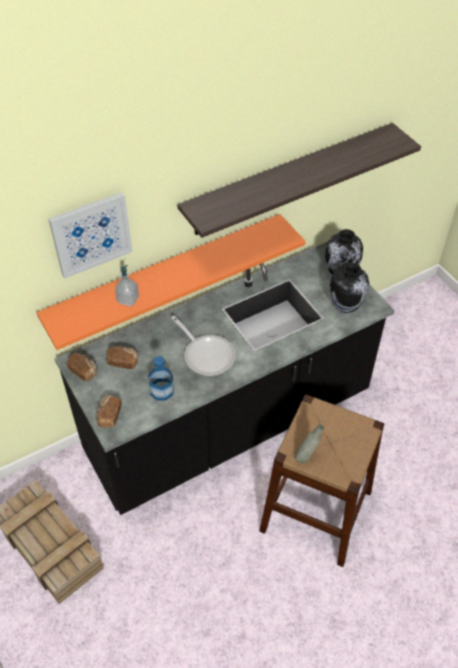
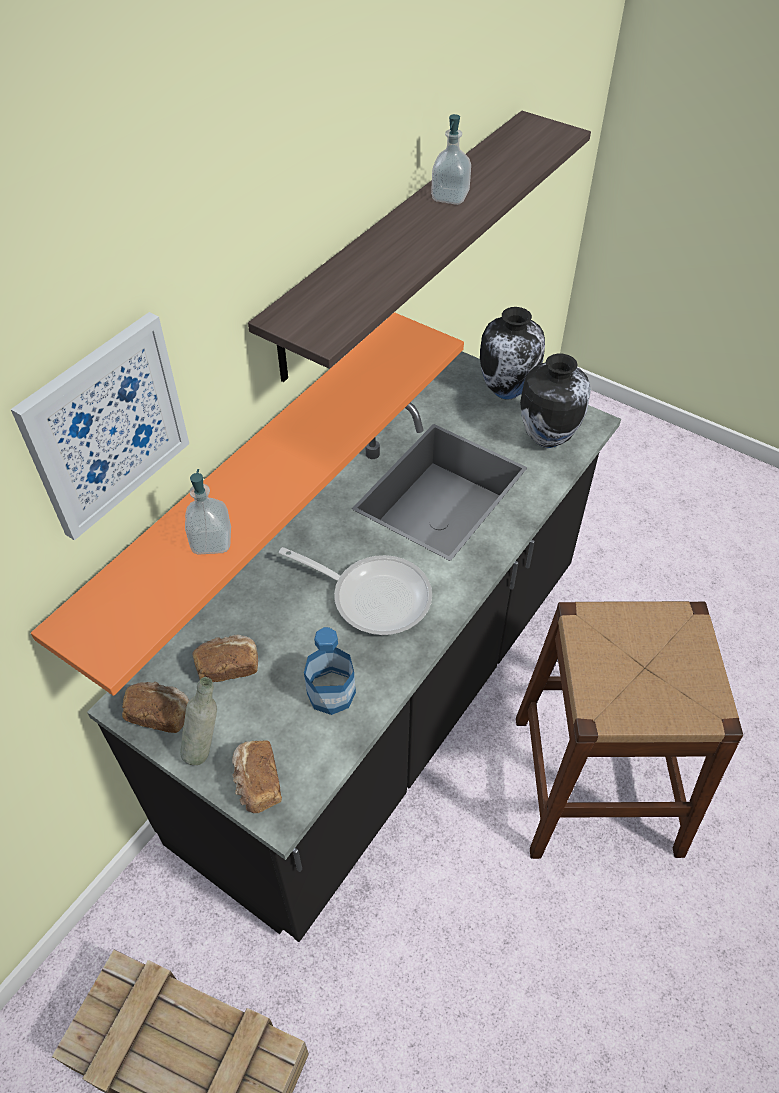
camera: 25 degrees left, 0 degrees up
(307, 457) = (629, 708): grey bottle -> grey bottle (206, 747)
(315, 165) = (450, 197): none -> soap dispenser

